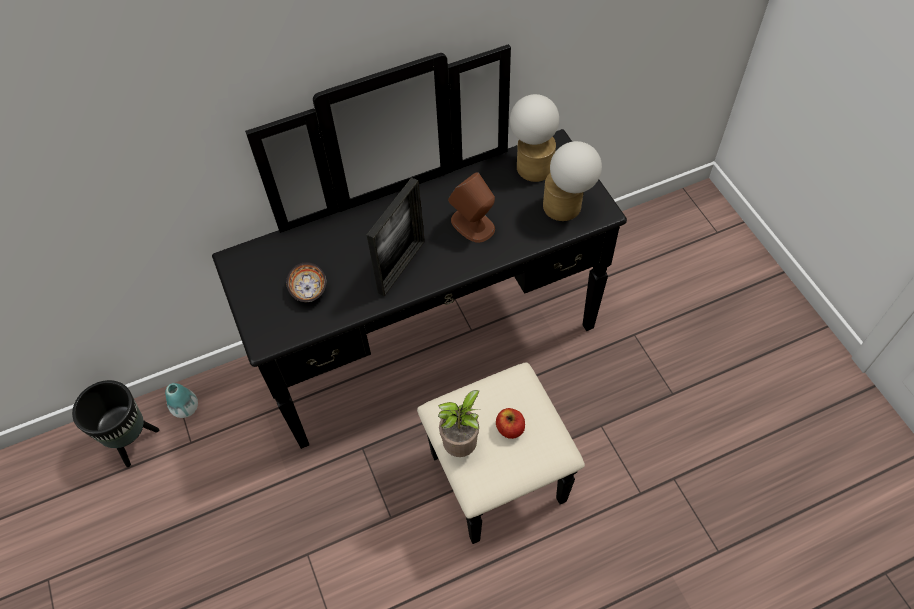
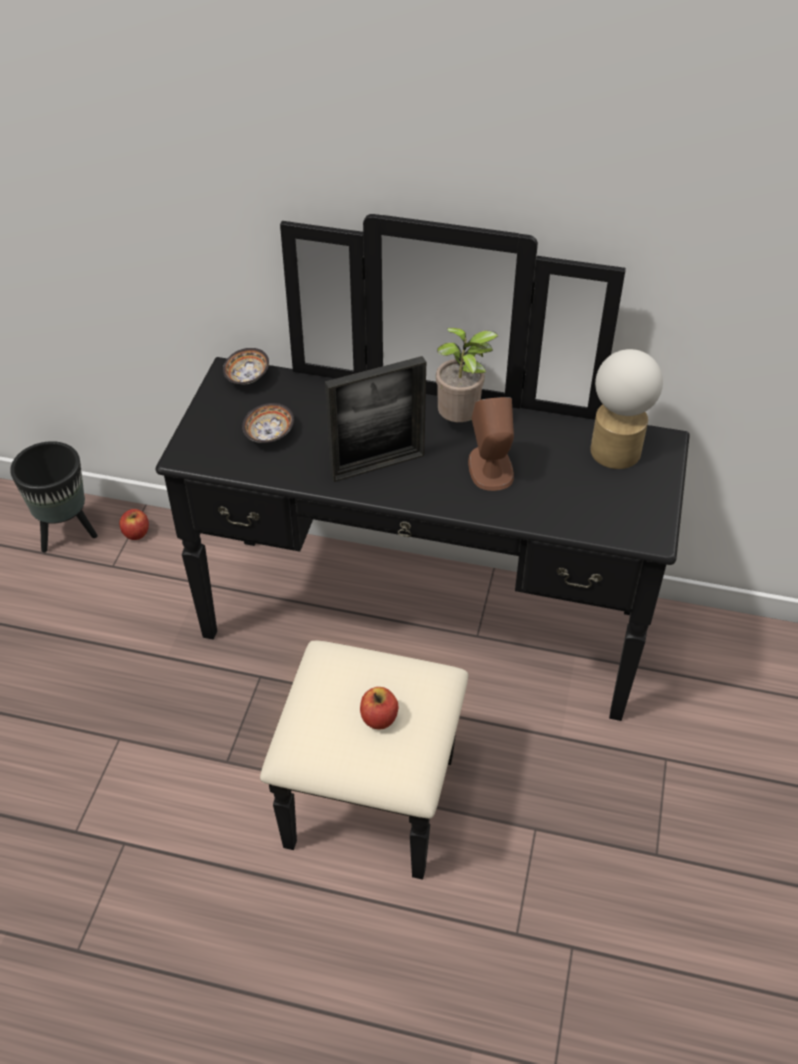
camera: 35 degrees right, 10 degrees down
(186, 408) = (136, 533): vase -> apple
(251, 256) = (247, 377): none -> bowl
(462, 445) = (314, 700): potted plant -> potted plant (461, 422)
(567, 208) = (613, 510): table lamp -> none

